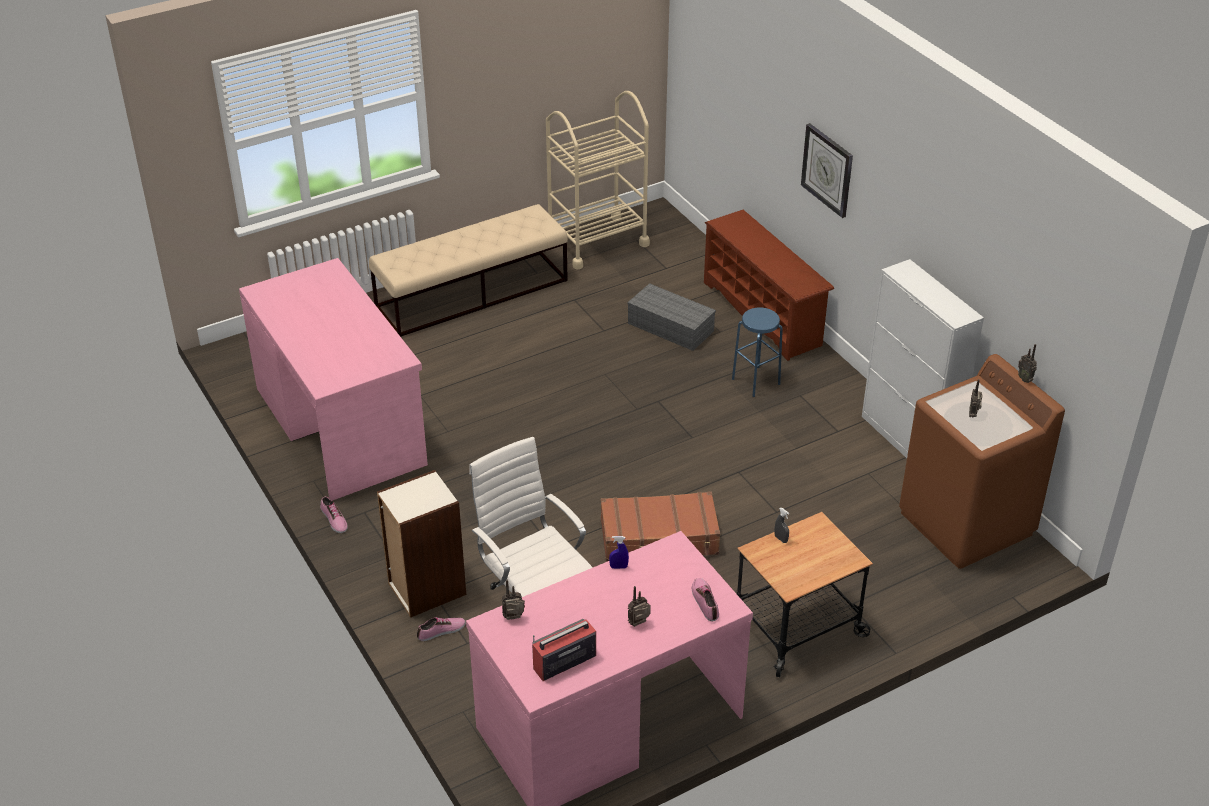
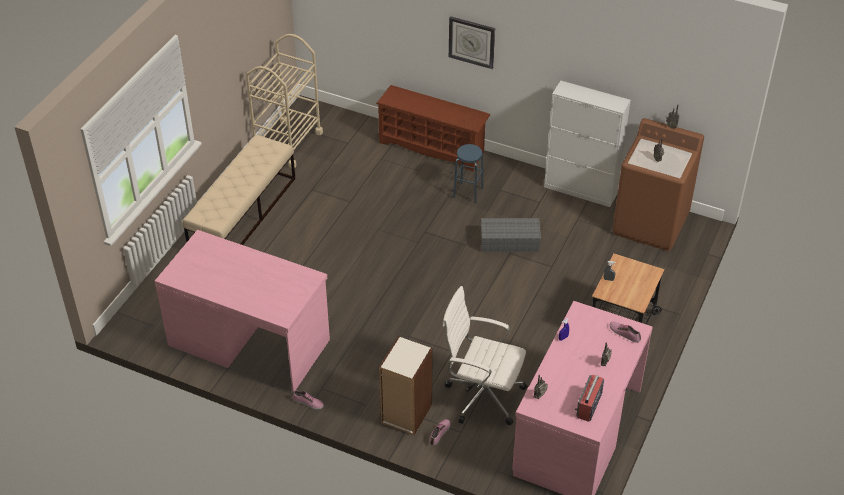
camera: 35 degrees left, 5 degrees up
(659, 538) = (504, 314): brown suitcase -> none
(669, 327) = (386, 181): grey storage box -> grey storage box (509, 242)

